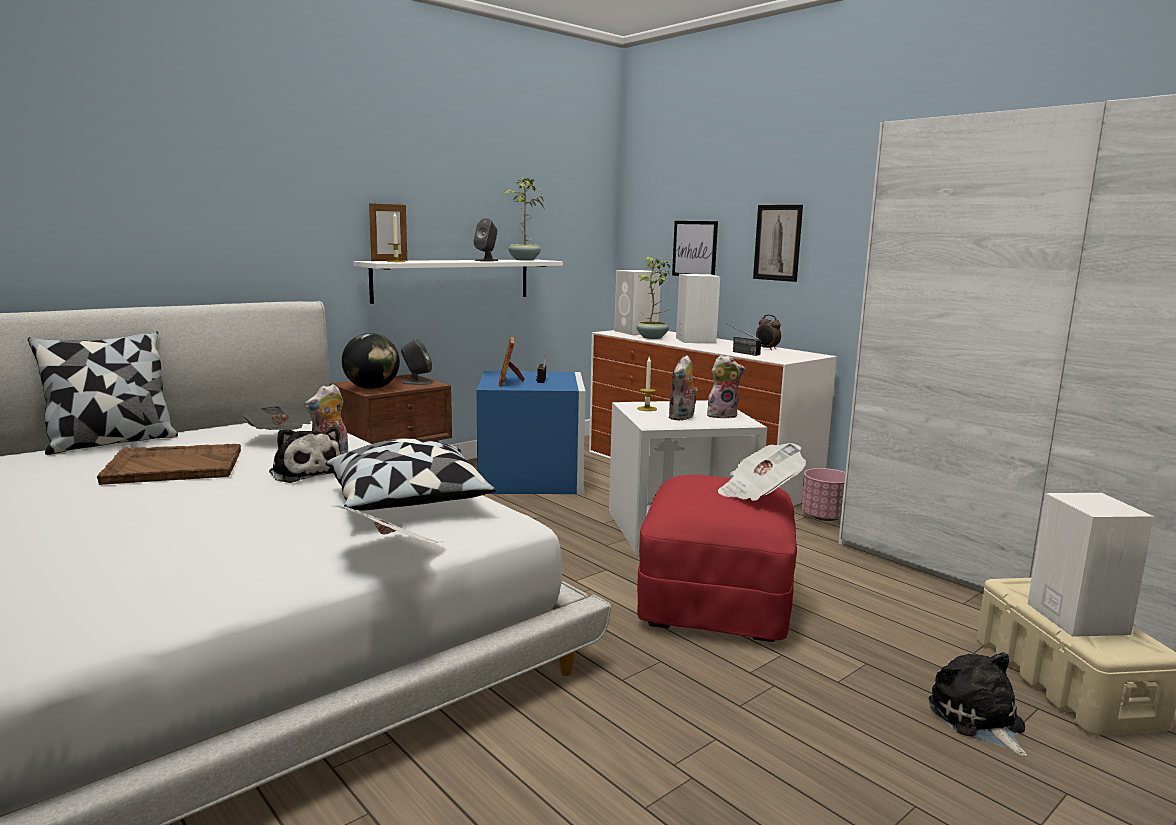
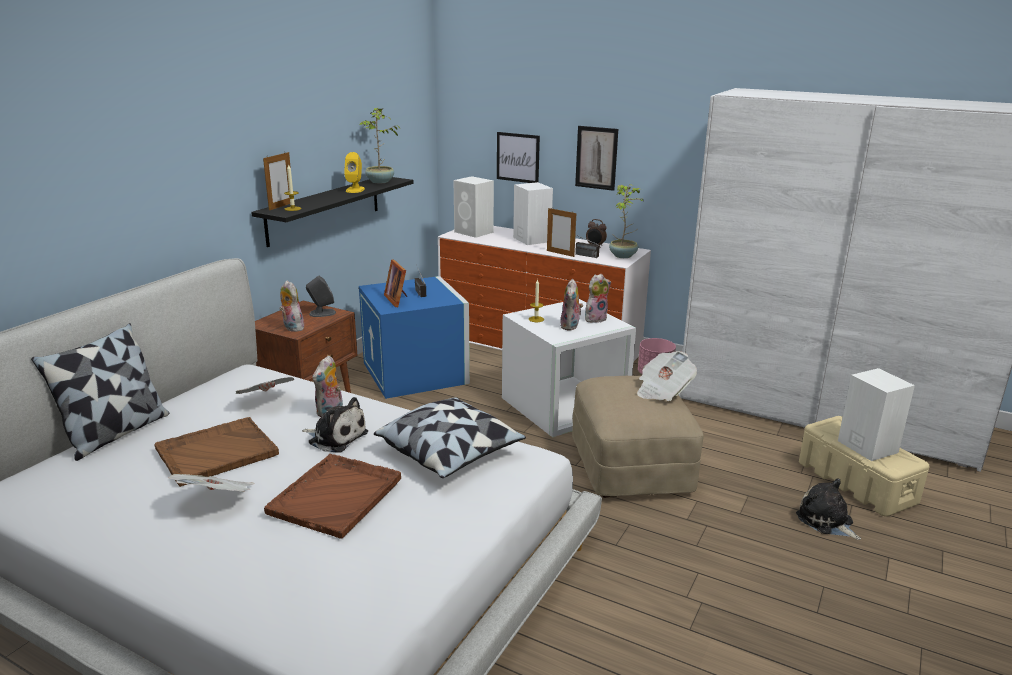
camera: 20 degrees left, 10 degrees up
(229, 513) = (336, 495): none -> brown tray
(372, 388) = (291, 327): globe -> plush toy
(390, 552) = (491, 505): newspaper -> newspaper (217, 500)
(453, 280) = (324, 209): white shelf -> black shelf
(486, 260) = (355, 190): grey speaker -> yellow speaker
(653, 337) = (496, 239): potted plant -> potted plant (623, 256)
(714, 350) = (560, 253): none -> picture frame
(714, 599) = (629, 465): red ottoman -> beige ottoman

